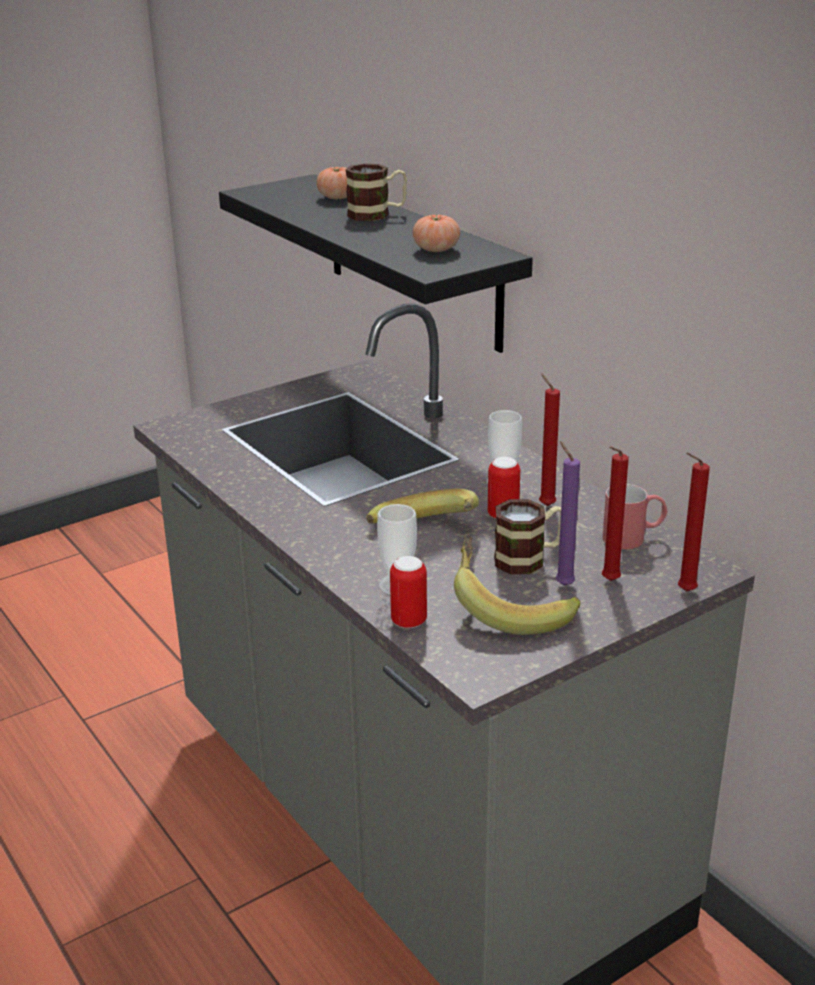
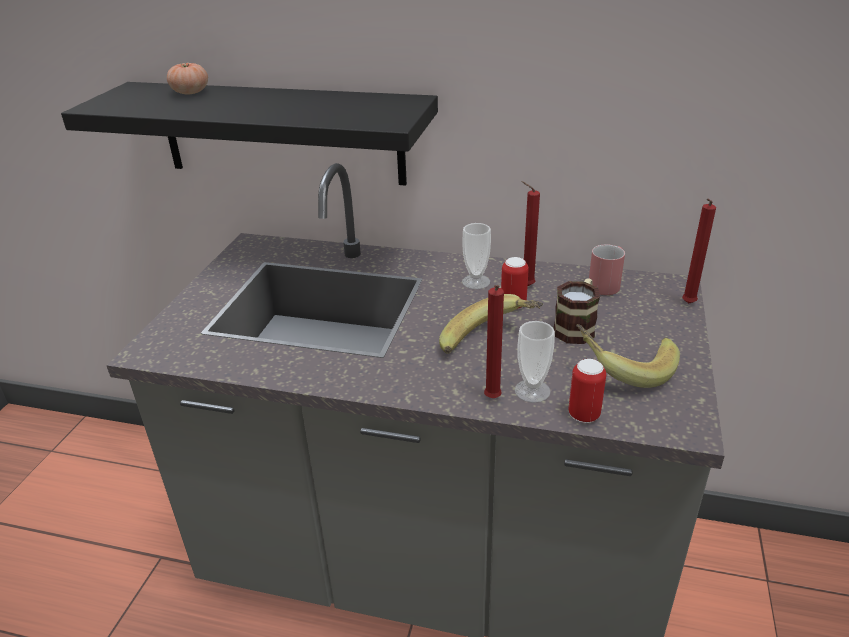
camera: 40 degrees left, 5 degrees up
(377, 214) = (254, 96): mug -> none
(436, 249) = (359, 107): tomato -> none
(562, 584) = (623, 334): purple candle -> none
(608, 582) = (642, 319): red candle -> red candle (492, 400)

